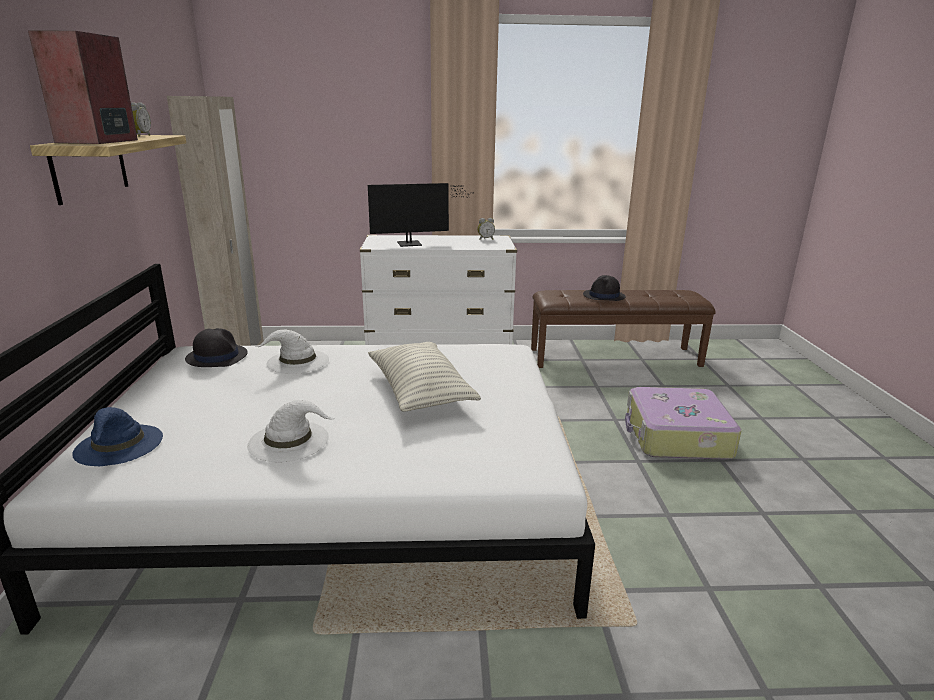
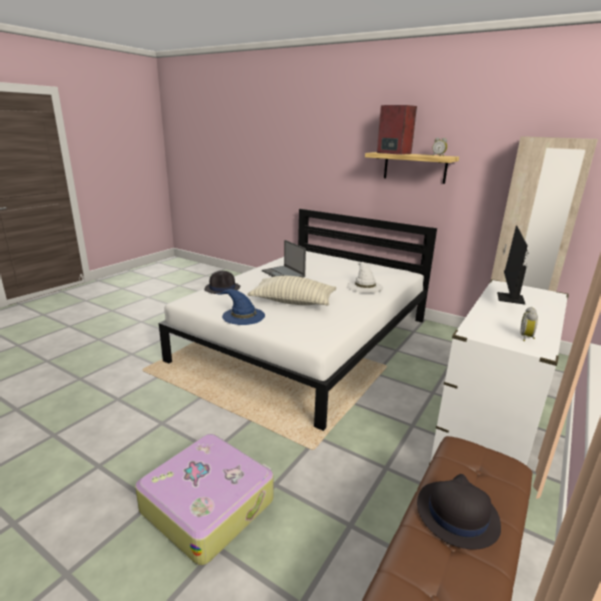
camera: 125 degrees right, 0 degrees up
(119, 445) = (317, 257): blue hat -> blue hat (242, 316)
(216, 356) = (390, 274): black hat -> black hat (222, 288)
(290, 441) = (283, 274): white hat -> laptop

